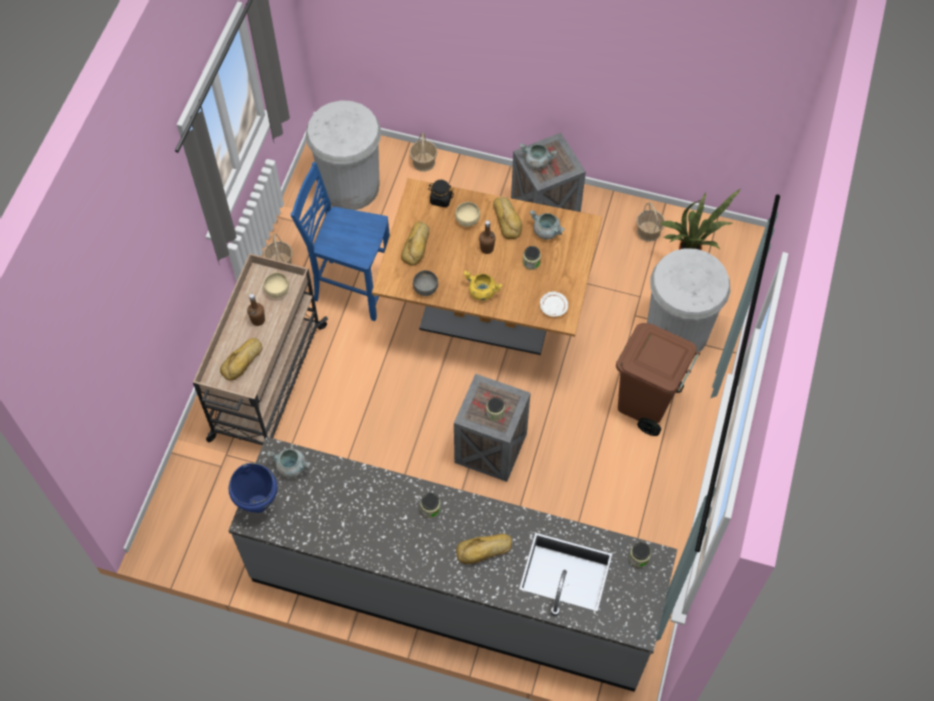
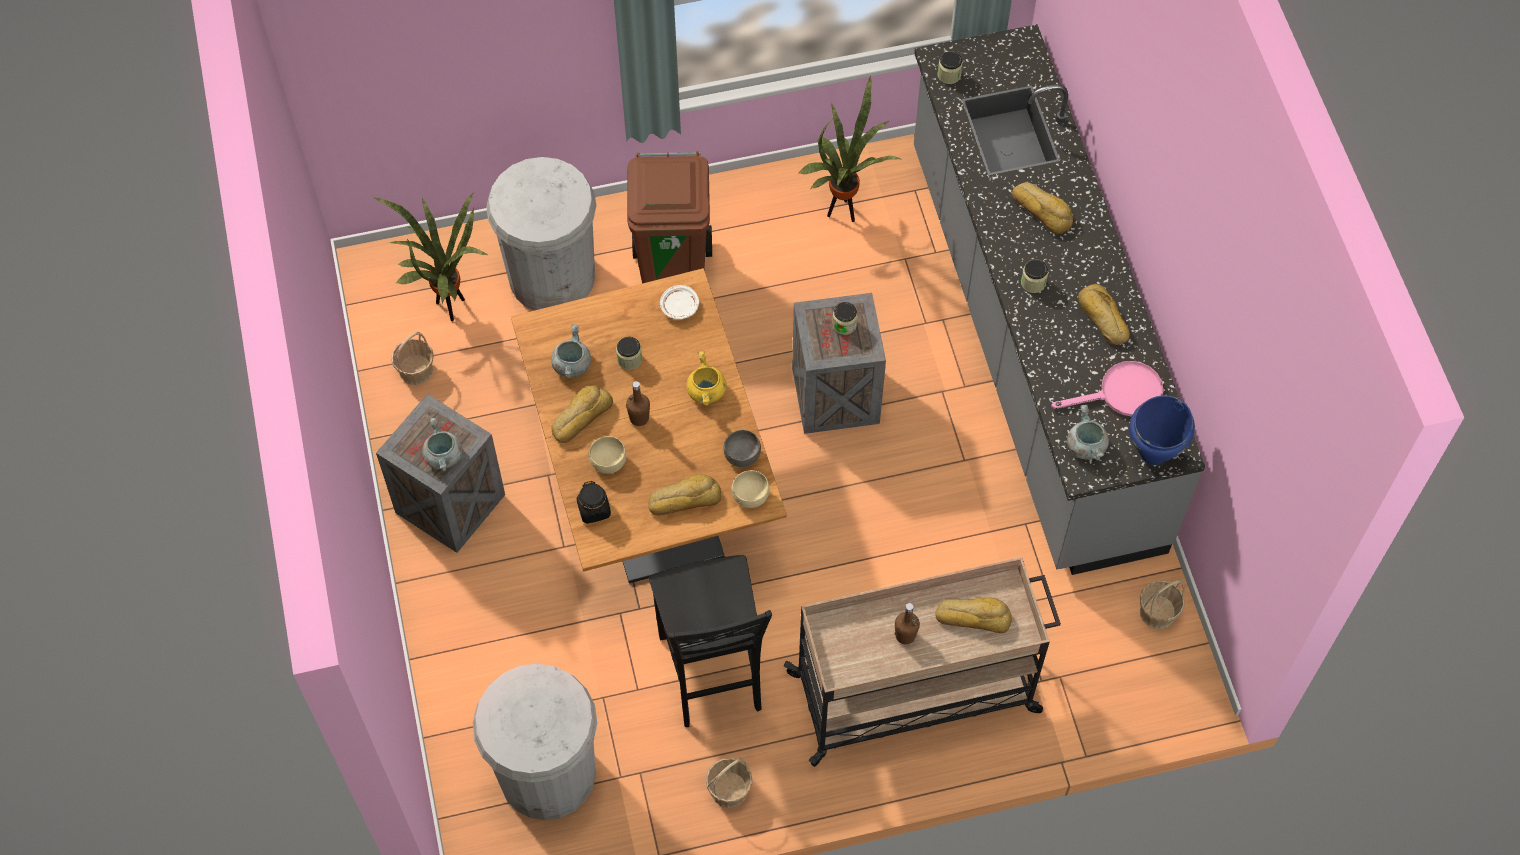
camera: 120 degrees left, 0 degrees up
(277, 290) = (847, 639): beige bowl -> beige bowl (750, 496)
(312, 512) = (1121, 394): none -> pink frying pan
(351, 287) = (711, 675): blue chair -> black chair
(375, 535) = (1102, 318): none -> bread
(424, 162) = (450, 698): basket -> basket (1157, 612)
(632, 532) = (843, 211): none -> potted plant

